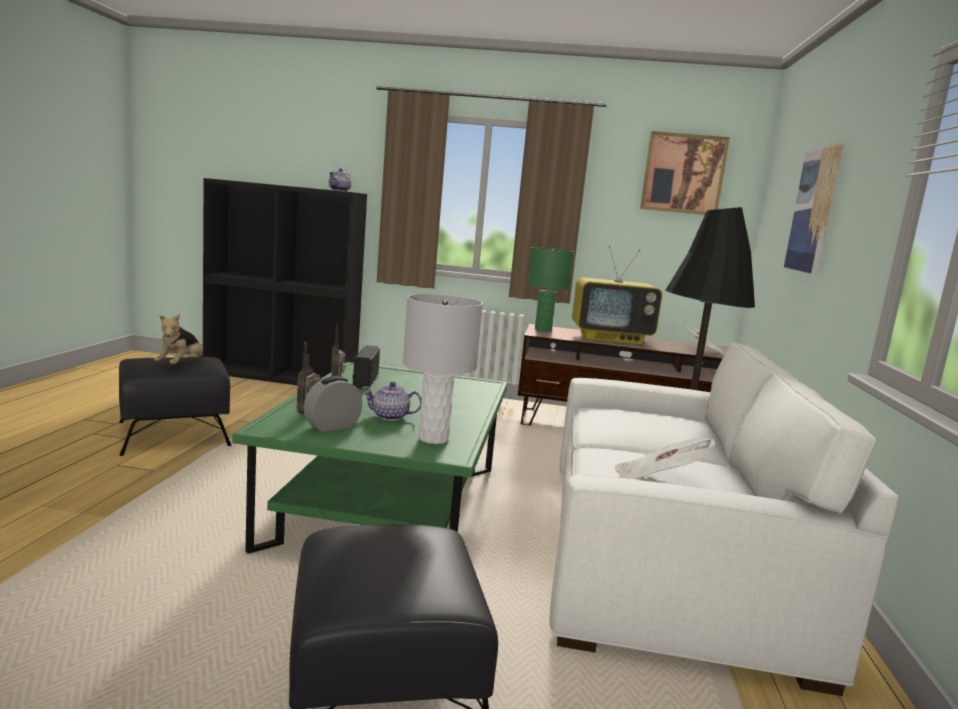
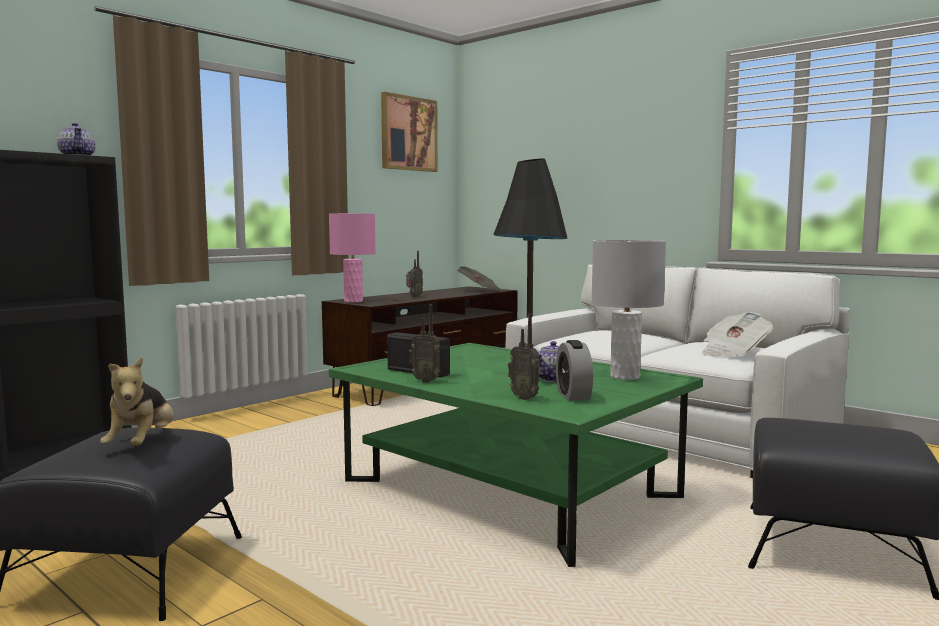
camera: 55 degrees left, 5 degrees down
(181, 365) = (142, 444): plush toy -> plush toy turned 45 degrees clockwise
(542, 329) = (353, 301): green table lamp -> pink table lamp
(611, 339) = (414, 296): television -> radio
(813, 211) = (577, 159): picture -> none

